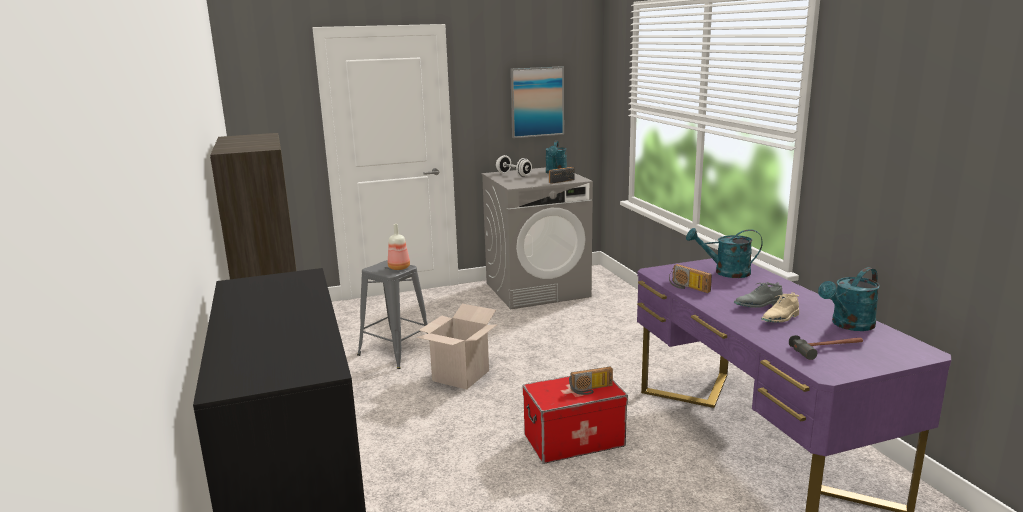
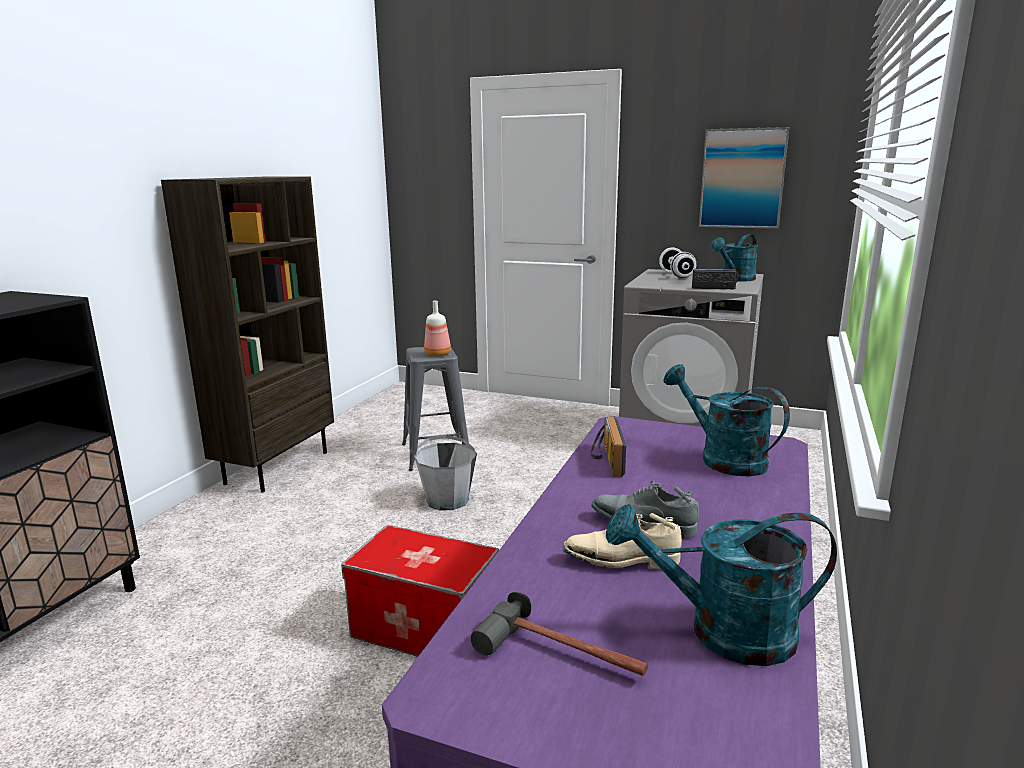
camera: 40 degrees right, 0 degrees up
(460, 376) = (447, 500): cardboard box -> grey bucket
(591, 390) = (436, 566): radio -> none

